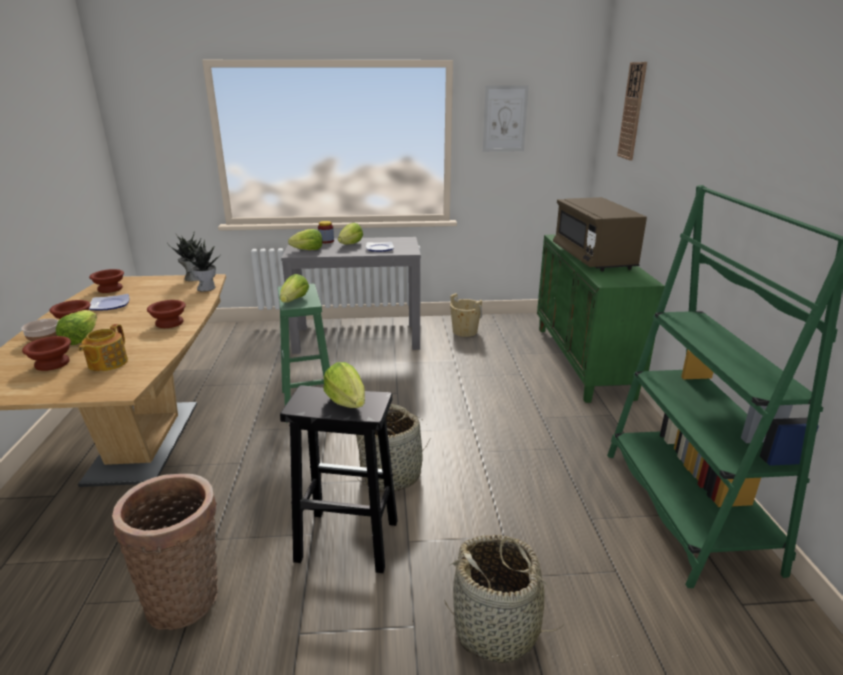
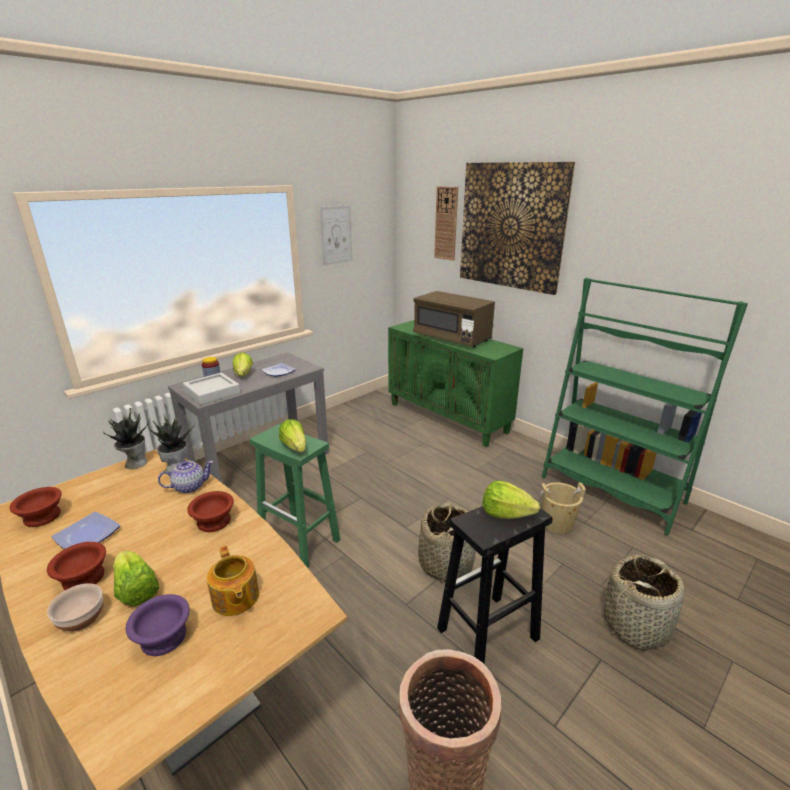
camera: 40 degrees left, 0 degrees up
(51, 363) = (162, 638): brown bowl -> purple bowl
(193, 300) = (189, 487): none -> teapot
(308, 250) = (212, 392): lettuce -> grey tray
(465, 331) = (342, 424): beige bucket -> beige bucket (557, 523)
(681, 114) = (511, 226): none -> picture

